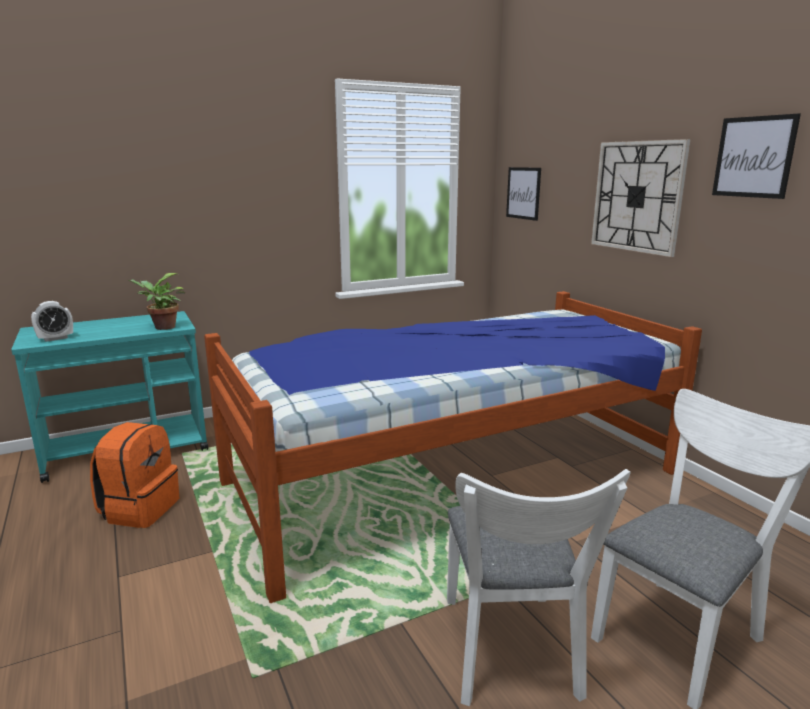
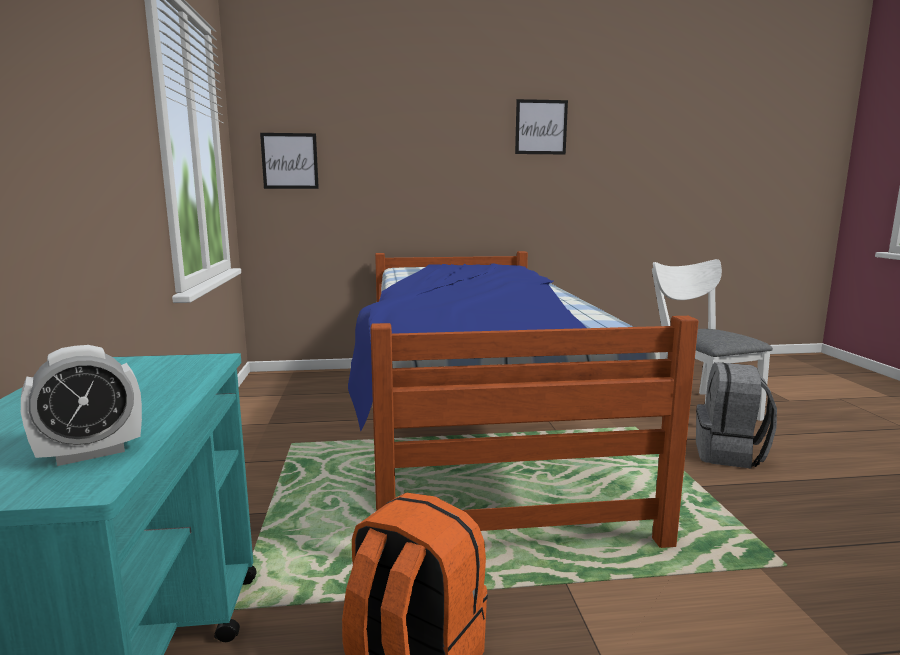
camera: 70 degrees left, 5 degrees down
(55, 338) = (91, 453): alarm clock -> alarm clock turned 75 degrees clockwise
(162, 327) = (191, 369): potted plant -> none
(511, 655) = (729, 454): white chair -> grey backpack
(637, 196) = (446, 158): wall clock -> none

